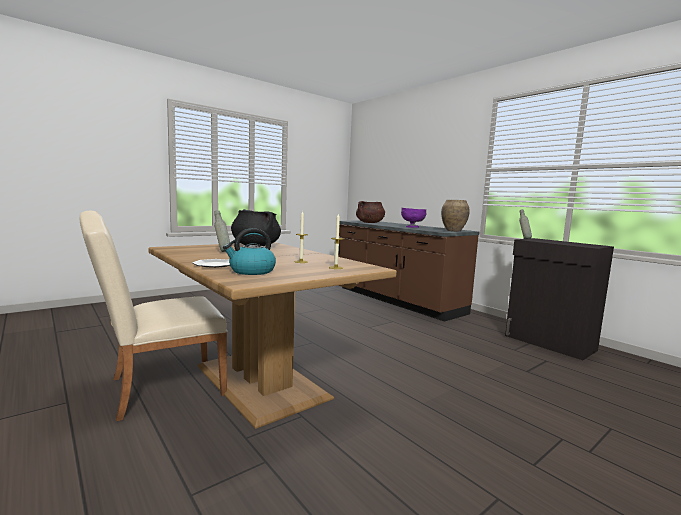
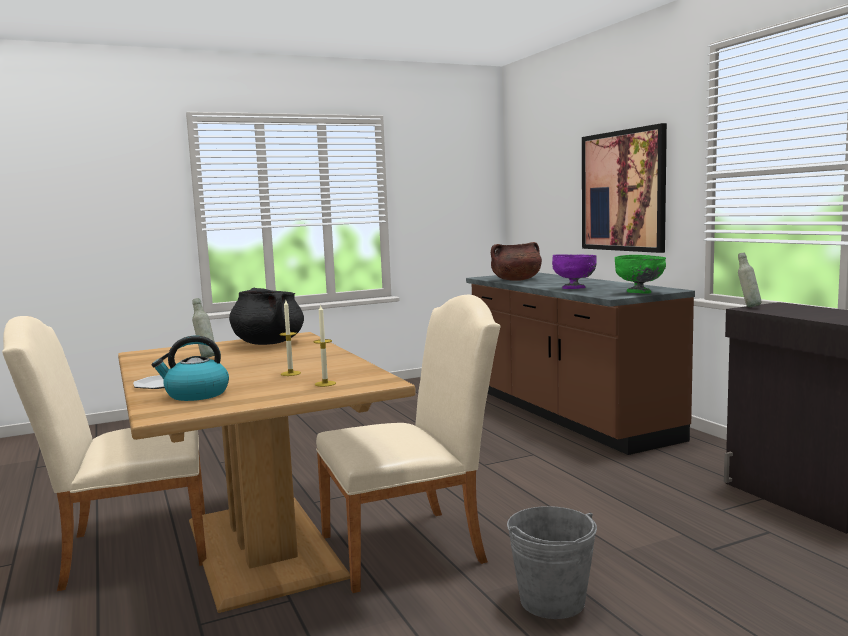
camera: 15 degrees right, 0 degrees up
(359, 376) = (413, 546): none -> beige chair
(430, 177) = (623, 191): none -> picture
(453, 231) = (639, 293): brown vase -> green bowl
(466, 406) = (552, 601): none -> grey bucket

